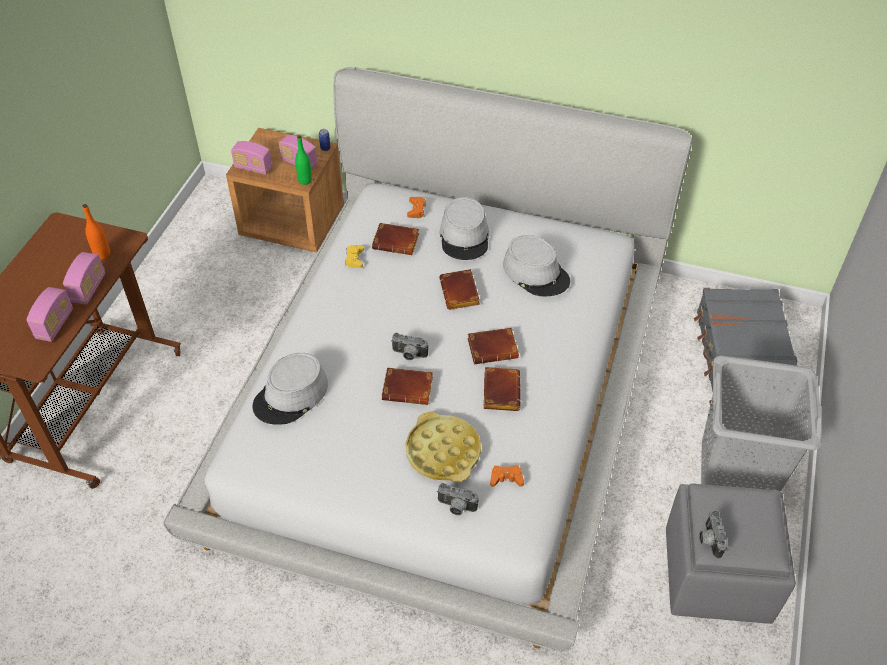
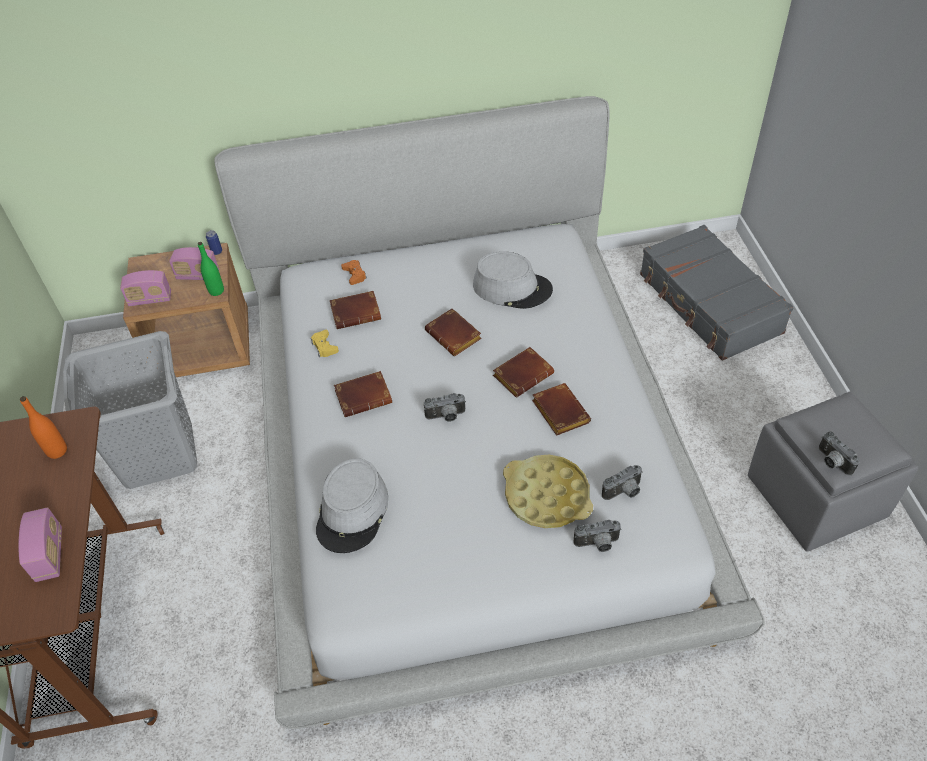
camera: 25 degrees left, 0 degrees up
(89, 289) = (66, 496): radio -> none
(409, 388) = (469, 449): brown book -> brown book (364, 396)
(464, 236) = (420, 281): grey hat -> none
(506, 478) = (624, 492): orange game controller -> camera
(737, 471) = (768, 397): grey laundry basket -> grey laundry basket (159, 454)

